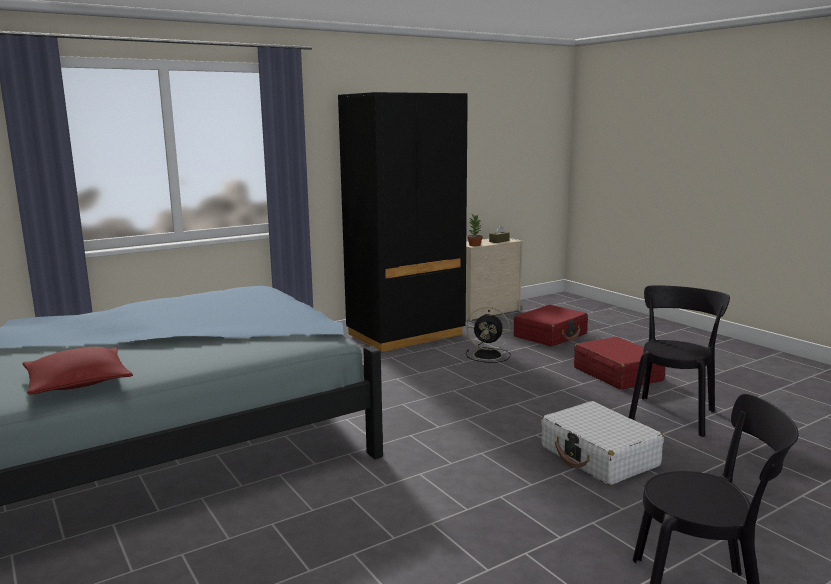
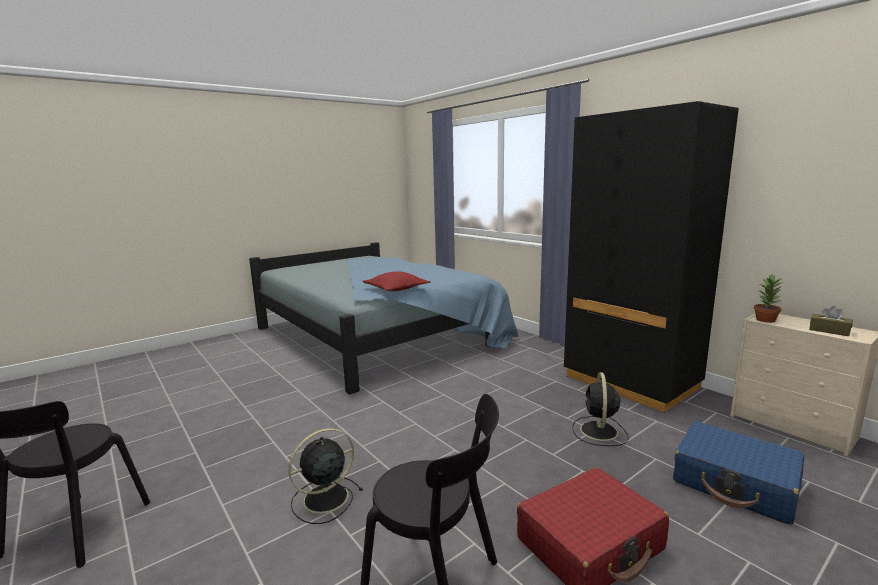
camera: 85 degrees right, 0 degrees up
(78, 383) = (300, 276): red pillow -> red pillow (396, 289)
(550, 335) = (735, 483): red suitcase -> blue suitcase
(599, 456) = (324, 499): white suitcase -> black fan

